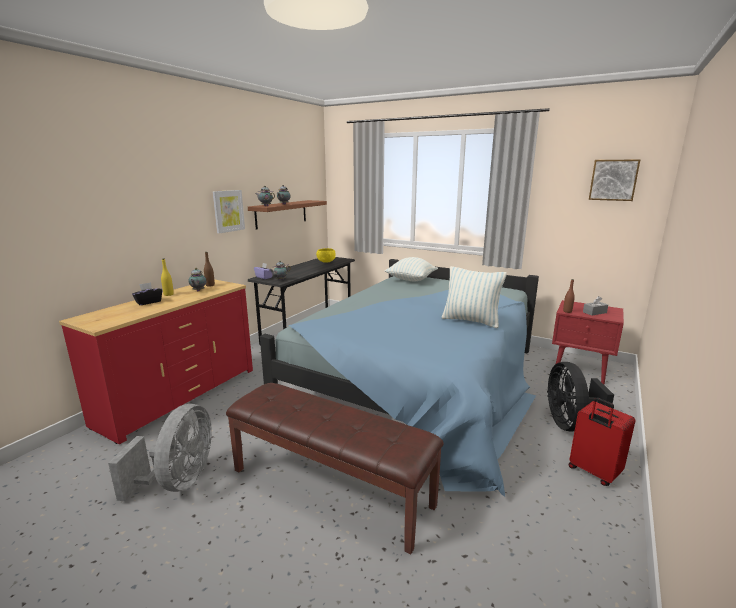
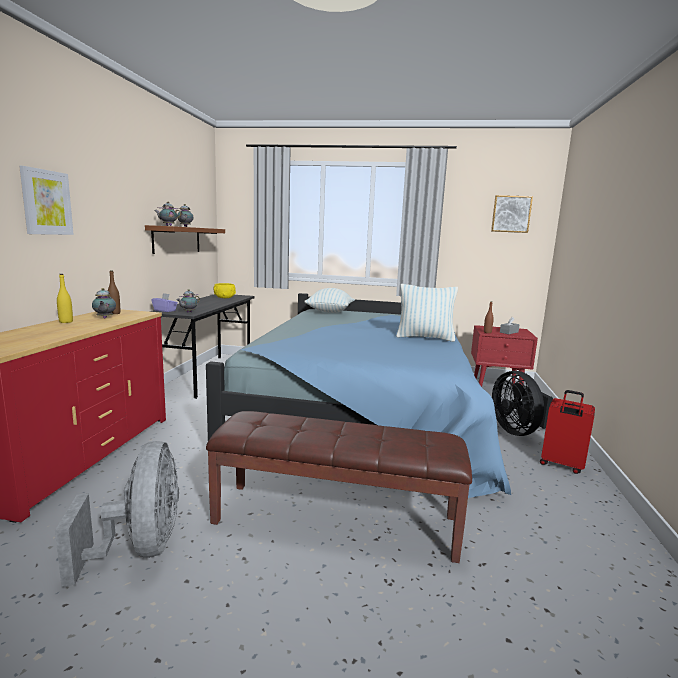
camera: 20 degrees left, 5 degrees down
(148, 302) = (45, 329): black tissue box -> none
(228, 211) = (125, 227): picture -> picture (46, 202)

